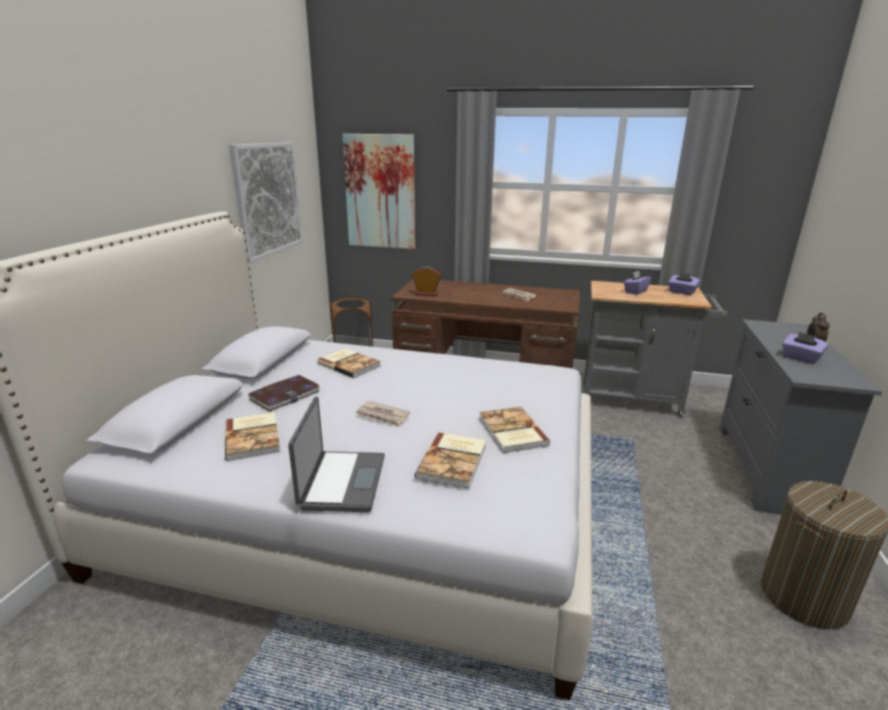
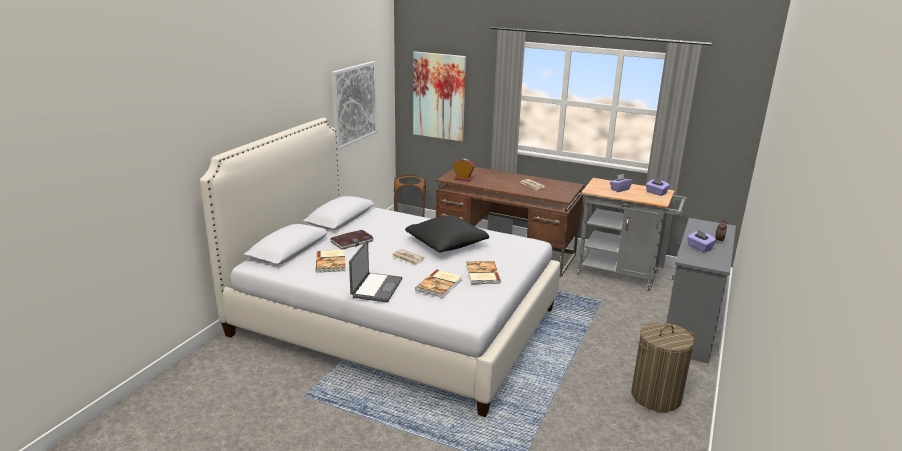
camera: 10 degrees right, 0 degrees up
(349, 364) = (396, 226): book -> none
(434, 385) = (446, 244): none -> black pillow

